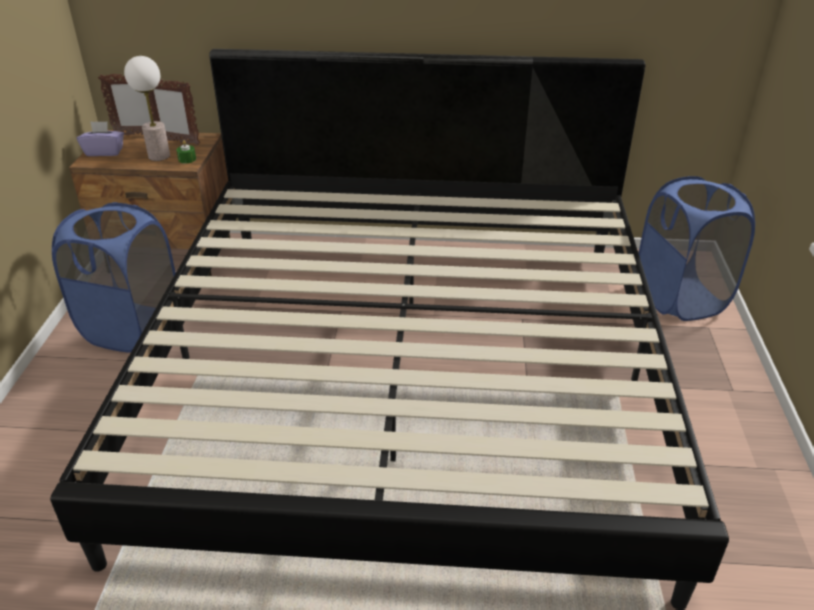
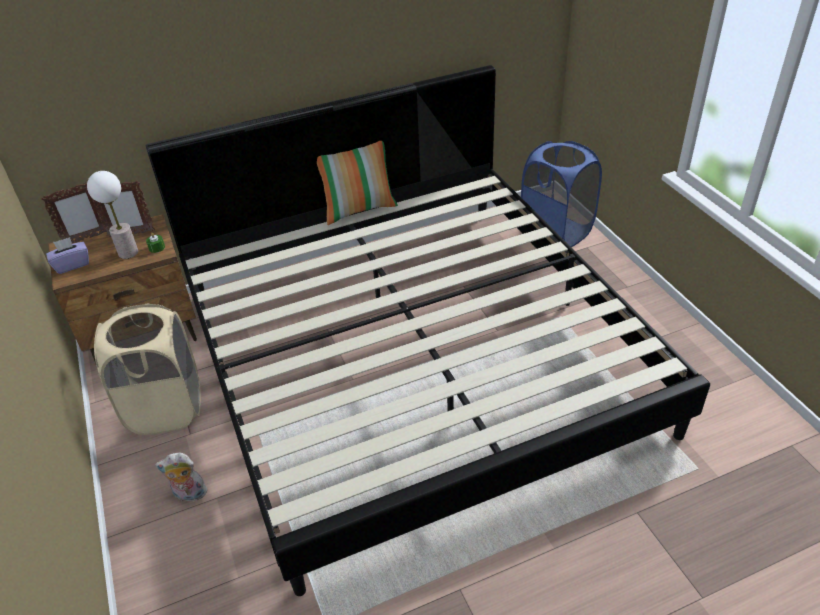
camera: 25 degrees left, 5 degrees up
(83, 417) = (189, 495): none -> plush toy
(133, 328) = (166, 408): blue laundry basket -> beige laundry basket
(435, 193) = (359, 209): none -> pillow

